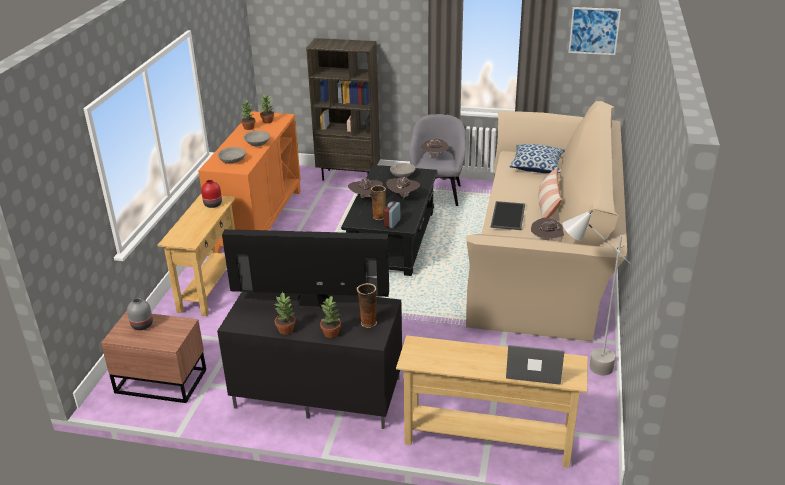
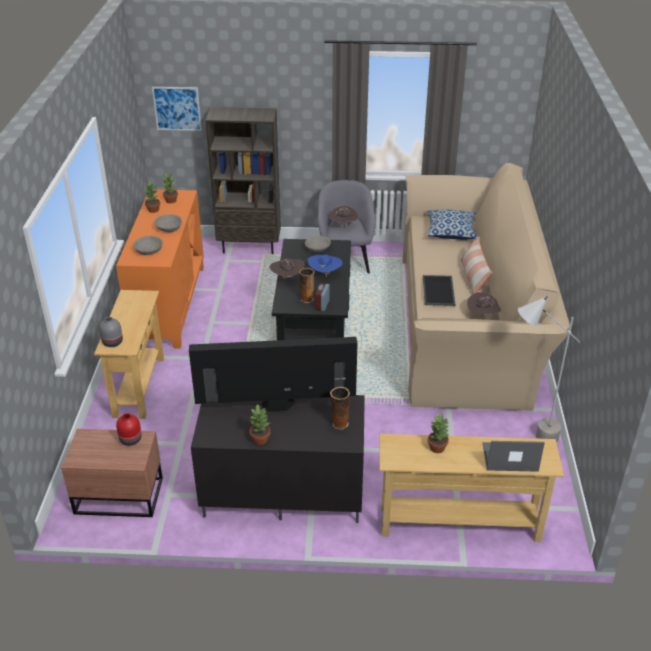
camera: 10 degrees left, 5 degrees up
(142, 325) = (99, 443): grey vase -> grey vase (112, 342)
(213, 204) = (138, 301): red vase -> red vase (131, 439)
(331, 333) = (307, 439): potted plant -> potted plant (437, 448)
(403, 196) = (325, 273): brown hat -> blue hat
(594, 31) = (499, 92): picture -> picture (177, 108)

